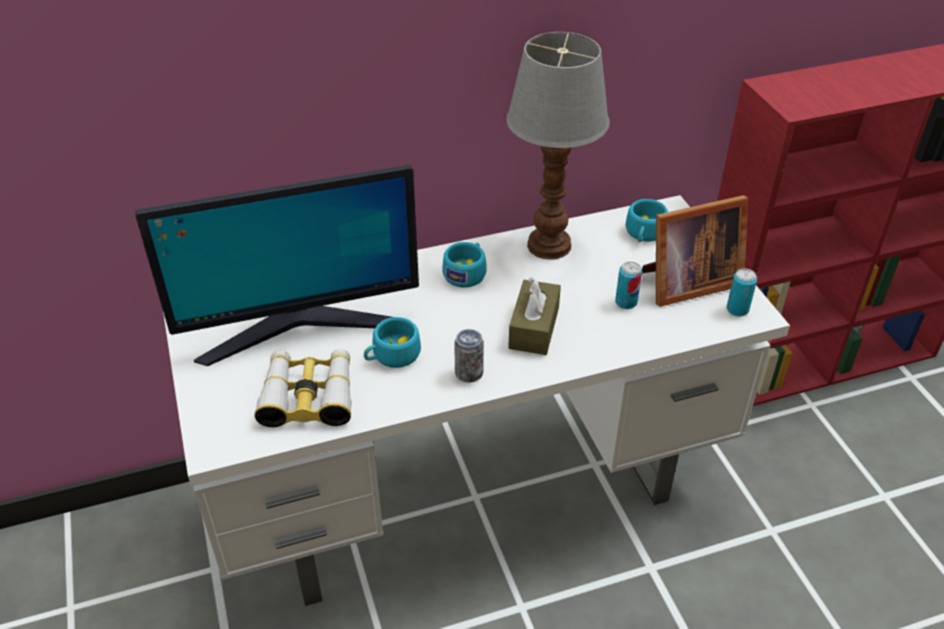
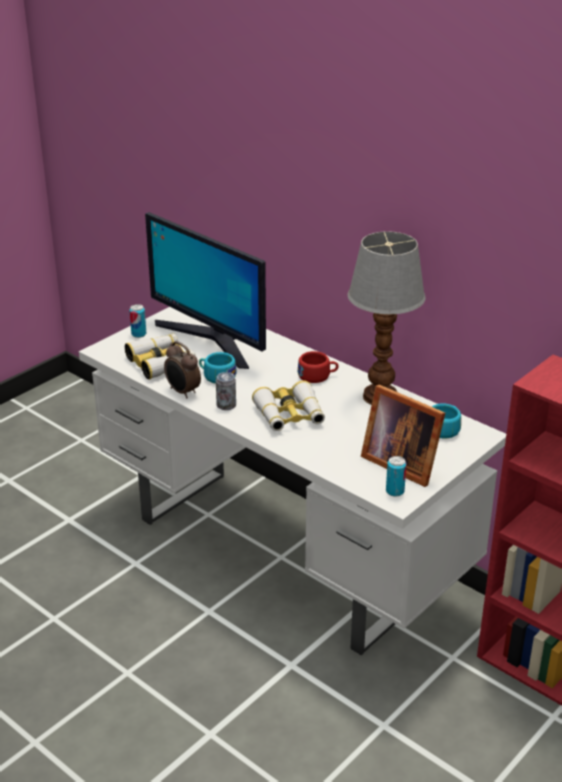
camera: 60 degrees right, 10 degrees down
(403, 402) = (182, 392): none -> alarm clock
(466, 272) = (317, 376): turquoise cup -> red cup
(534, 328) = (289, 415): brown tissue box -> binoculars
(626, 302) = (352, 443): can -> can (139, 334)

